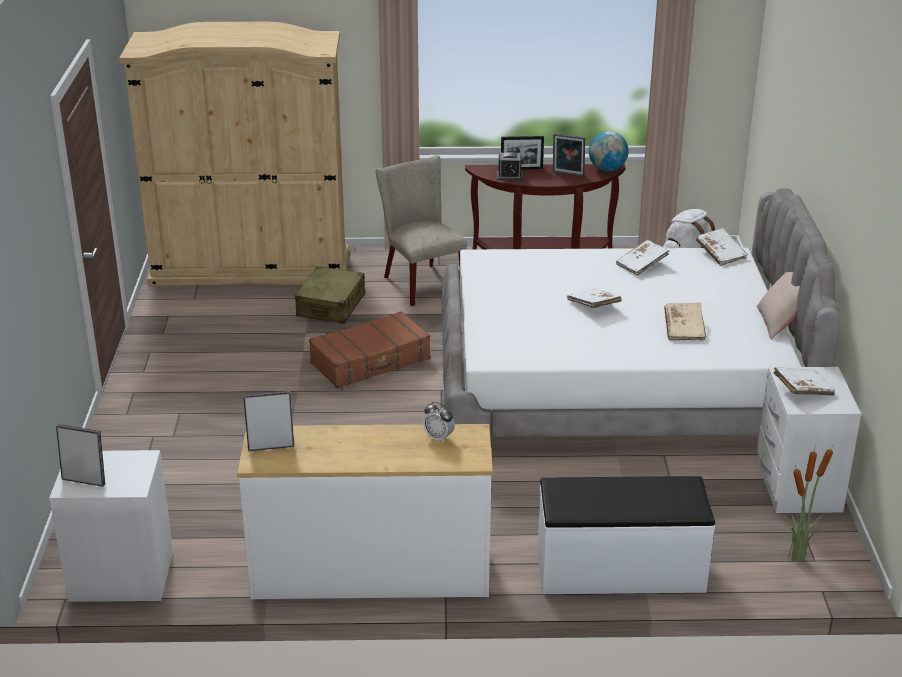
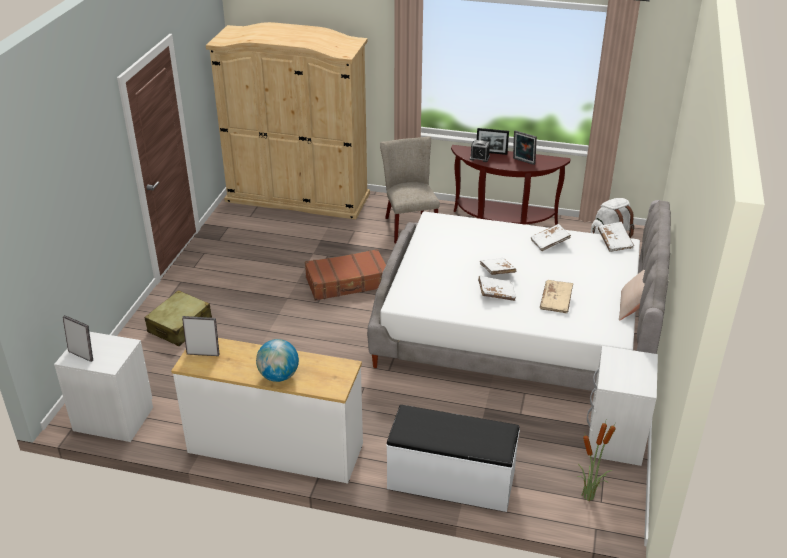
camera: 15 degrees right, 5 degrees up
(331, 306) = (339, 235): beige suitcase -> beige suitcase (180, 326)
(439, 437) = (320, 366): alarm clock -> none
(607, 169) = (555, 161): globe -> globe (279, 376)
(802, 390) = (619, 369): white book -> white book (496, 294)

